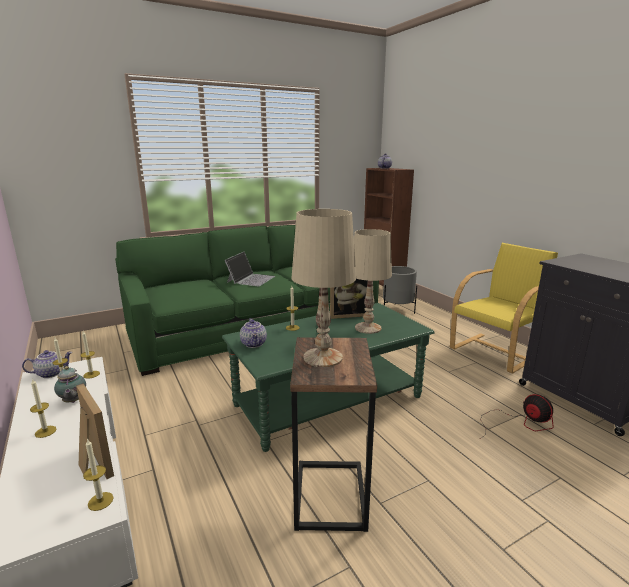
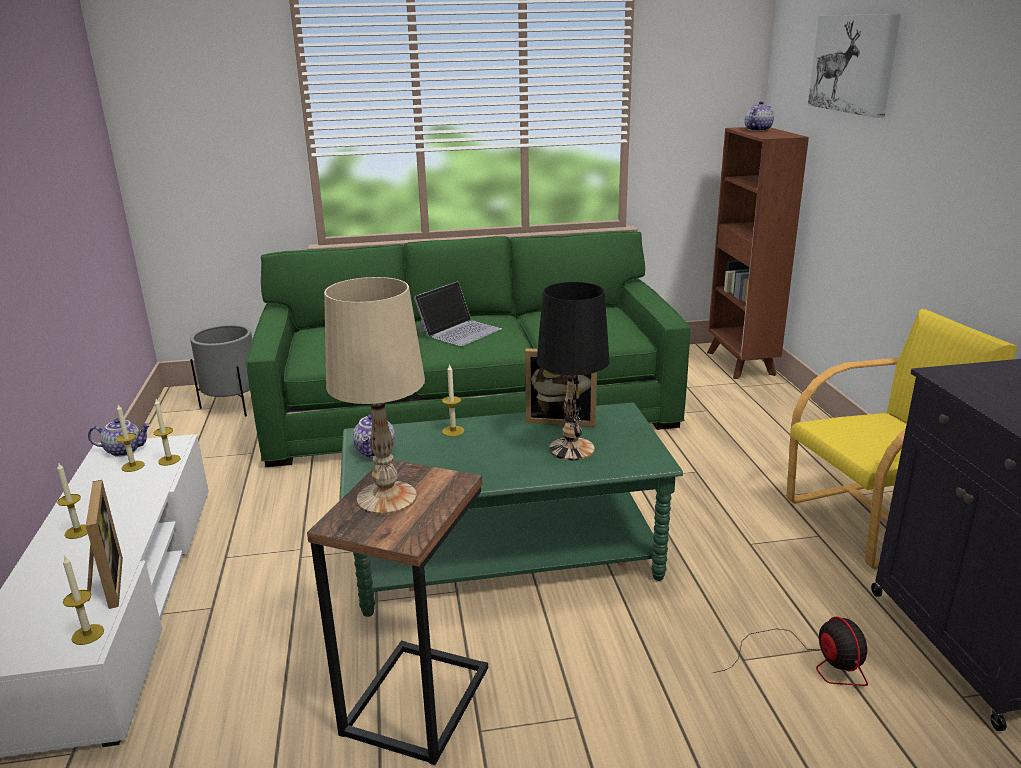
camera: 20 degrees right, 5 degrees up
(73, 401) = (128, 496): teapot -> none
(367, 328) = (571, 449): beige table lamp -> black table lamp
(397, 310) = (741, 409): grey planter -> grey planter (233, 405)
(439, 130) = (854, 63): none -> picture

